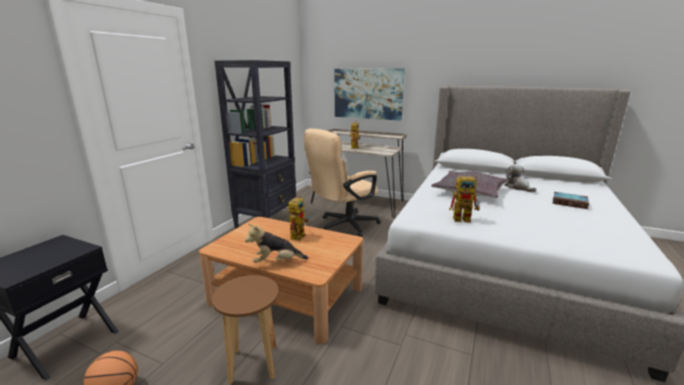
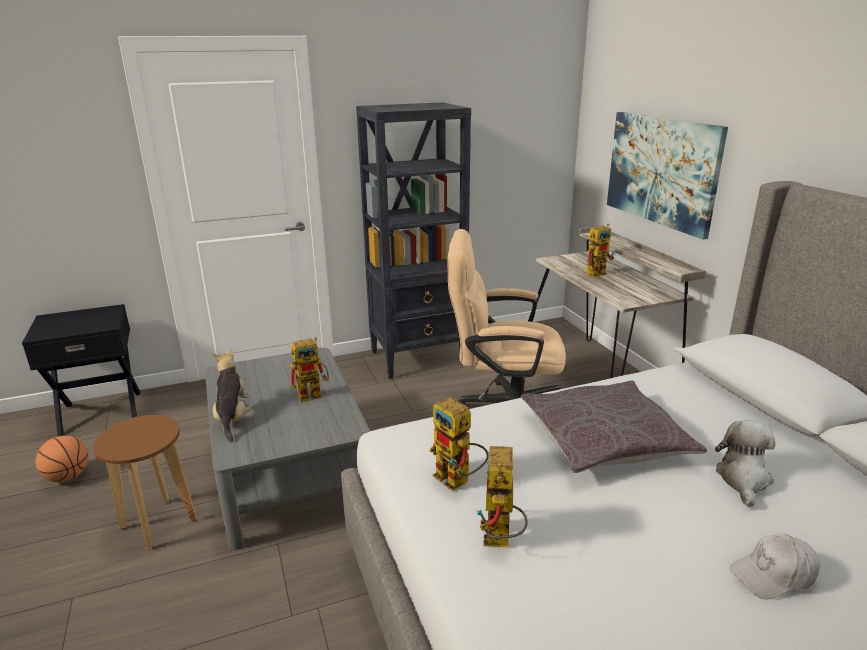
camera: 45 degrees right, 5 degrees up
(276, 262) = (233, 418): plush toy -> plush toy turned 45 degrees clockwise
(287, 295) = (290, 470): brown coffee table -> grey coffee table
(514, 227) = (500, 541): none -> toy robot
(570, 203) = (774, 575): book -> white cap

